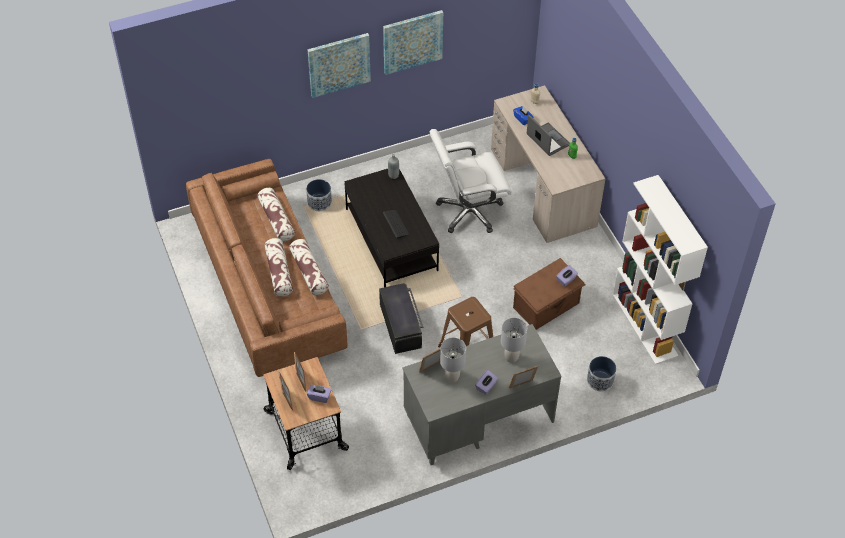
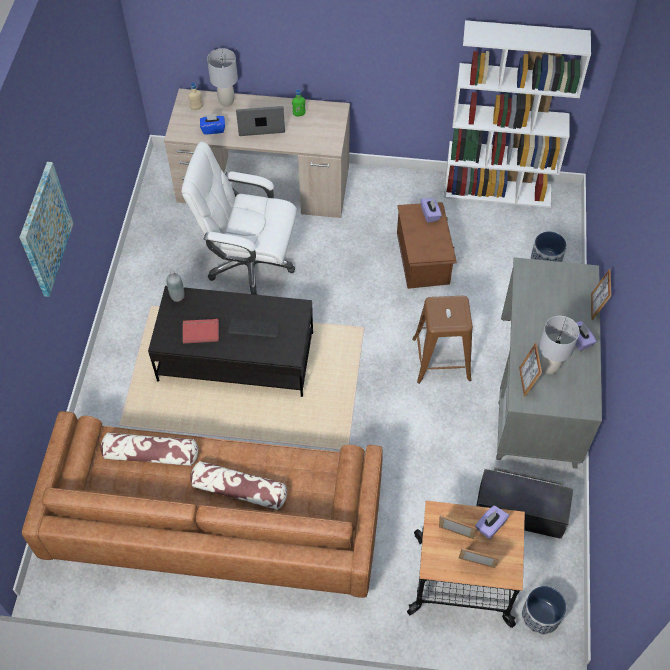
camera: 60 degrees left, 5 degrees up
(309, 272) = (261, 456): pillow -> none
(319, 202) = (125, 405): planter -> planter (540, 616)
(375, 199) = (200, 331): none -> red book
(401, 325) = (367, 405): black storage box -> black storage box (520, 510)
(412, 41) = (75, 138): picture -> none
(468, 212) = (249, 264): white office chair -> white office chair turned 90 degrees clockwise
(511, 357) = (550, 297): grey table lamp -> grey table lamp (226, 101)

